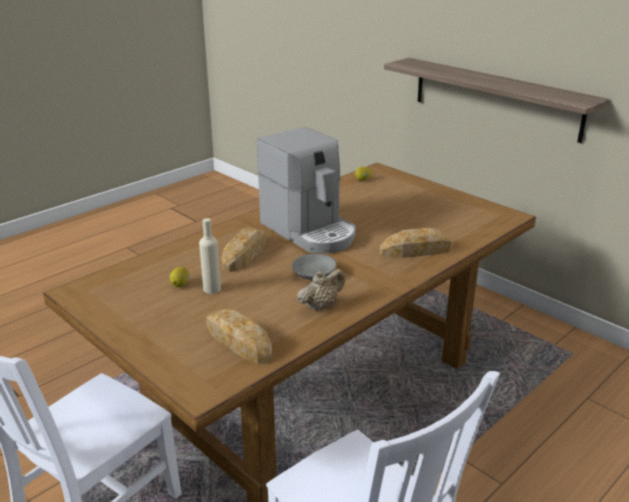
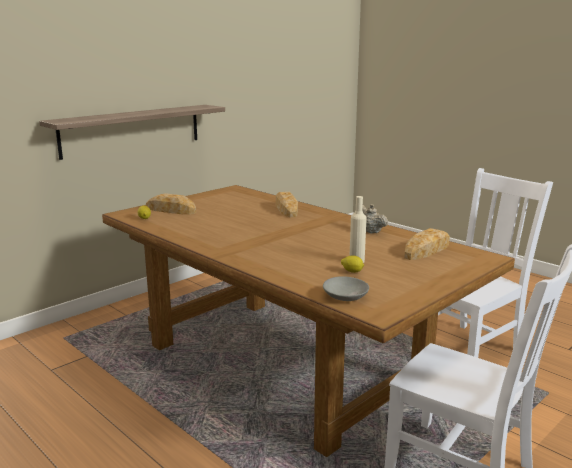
camera: 90 degrees left, 10 degrees down
(245, 254) = (293, 253): bread -> bread (171, 210)
(310, 231) = (250, 234): coffee machine -> none
(313, 274) = (326, 233): grey bowl -> grey bowl (346, 297)

